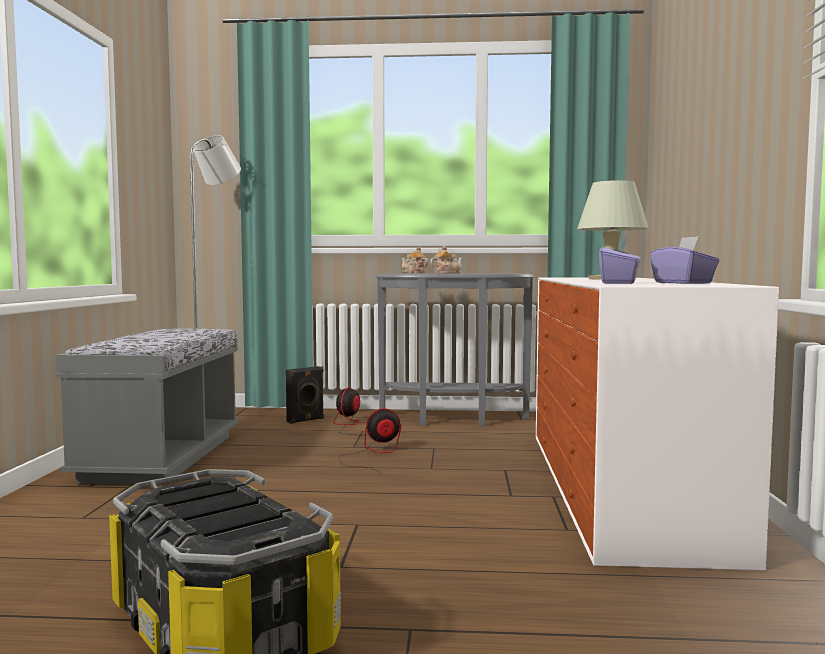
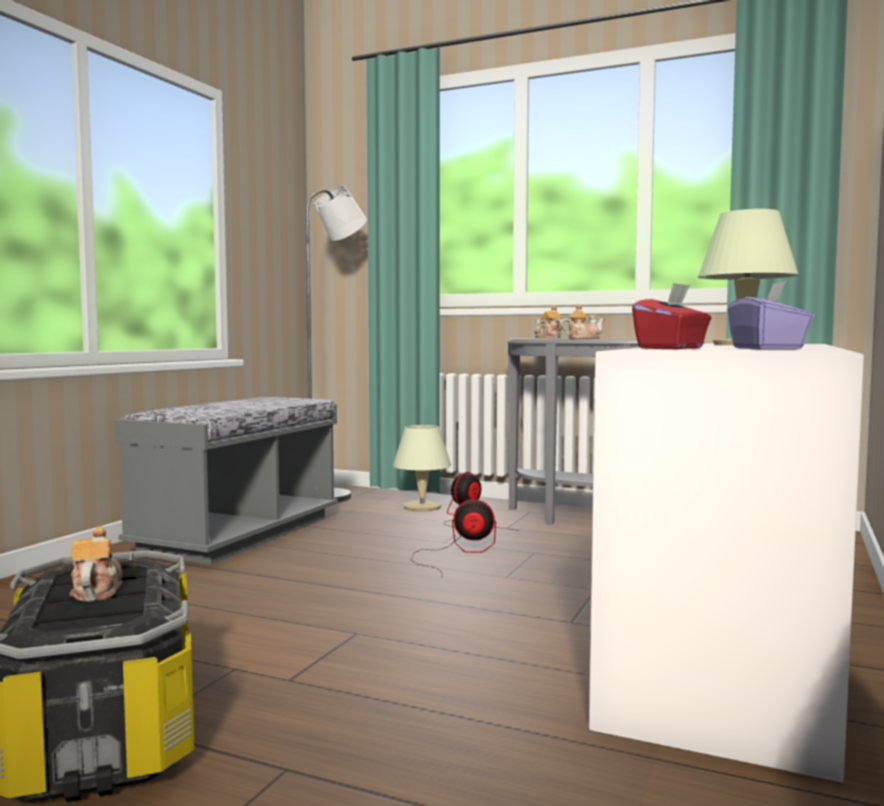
camera: 20 degrees right, 0 degrees up
(212, 507) = (96, 592): none -> teapot
(306, 420) = (422, 507): black speaker -> beige table lamp
(619, 283) = (672, 348): purple tissue box -> red tissue box

